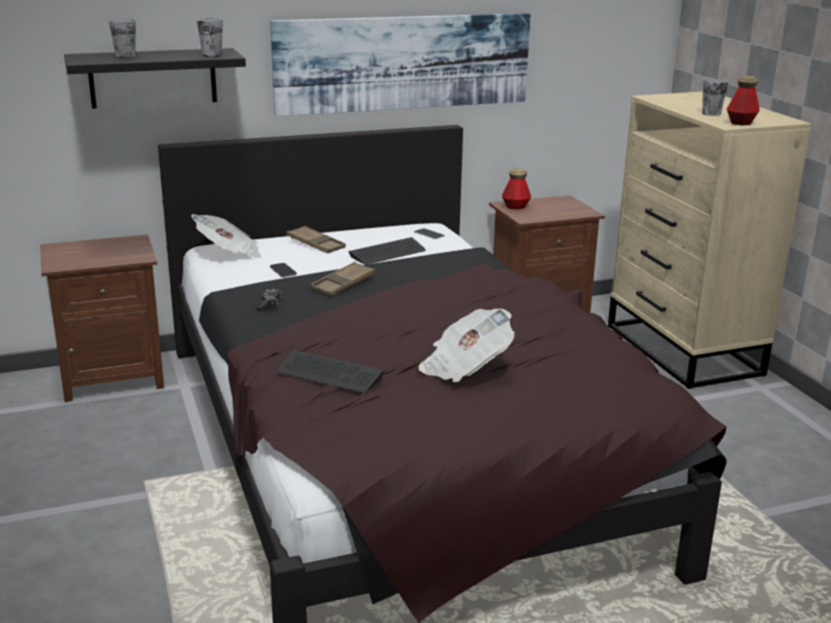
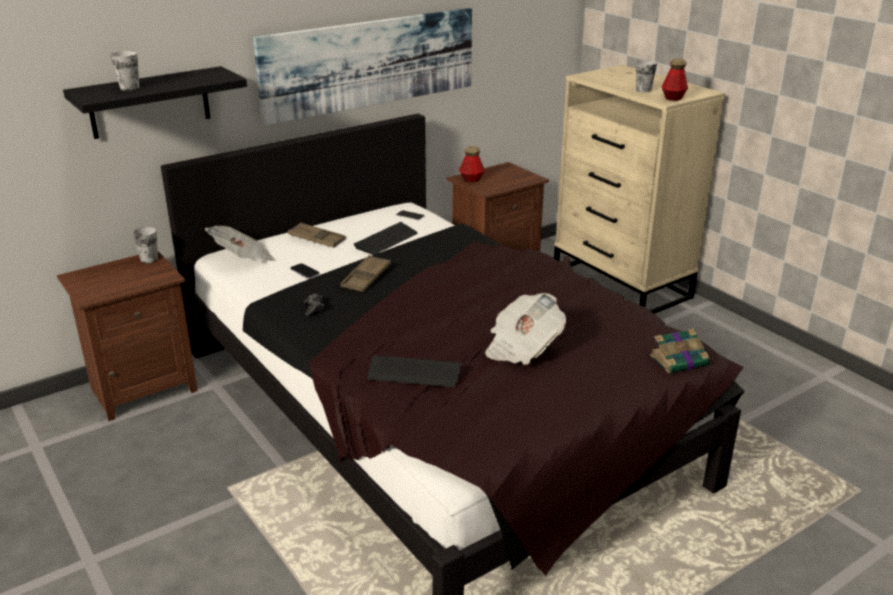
camera: 15 degrees left, 5 degrees up
(212, 55) = (211, 78): cup -> cup (149, 259)
(645, 406) = (680, 360): none -> book

